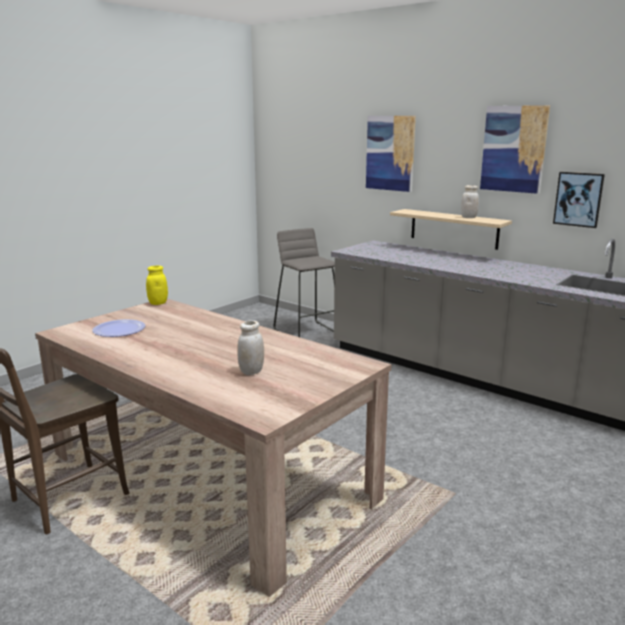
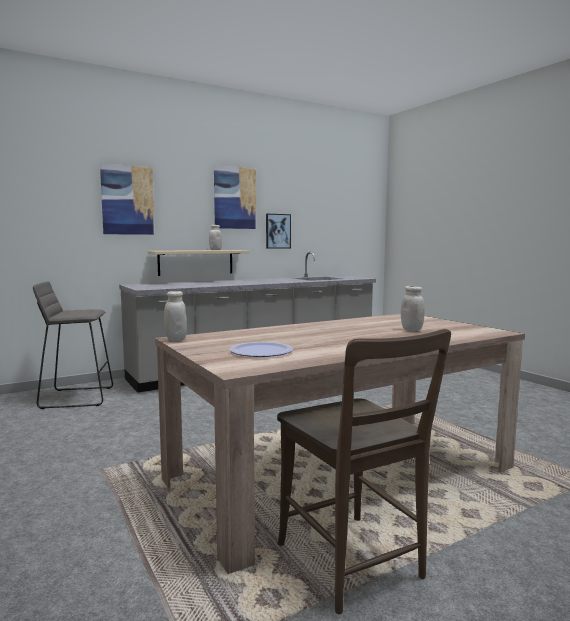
camera: 70 degrees left, 10 degrees down
(158, 303) = (176, 339): yellow jar -> white jar

